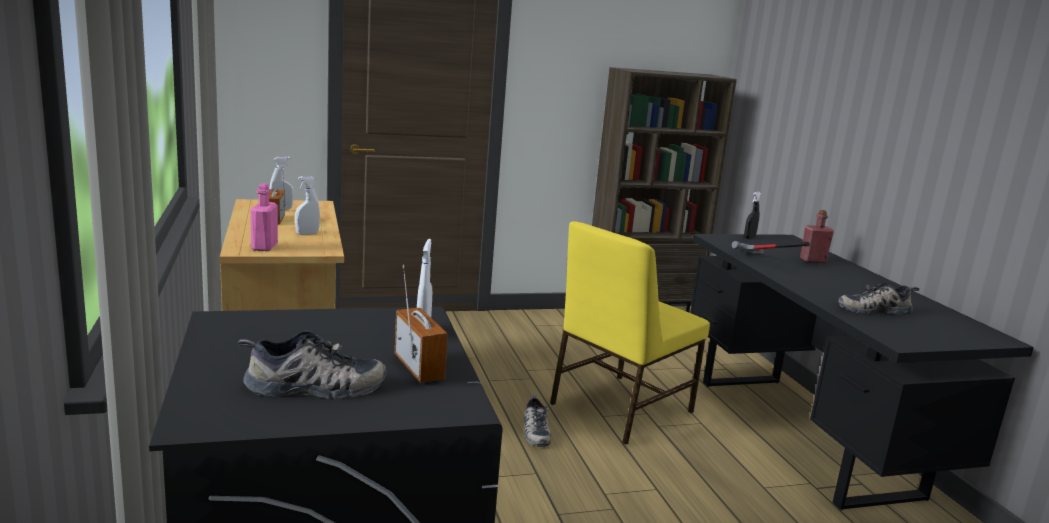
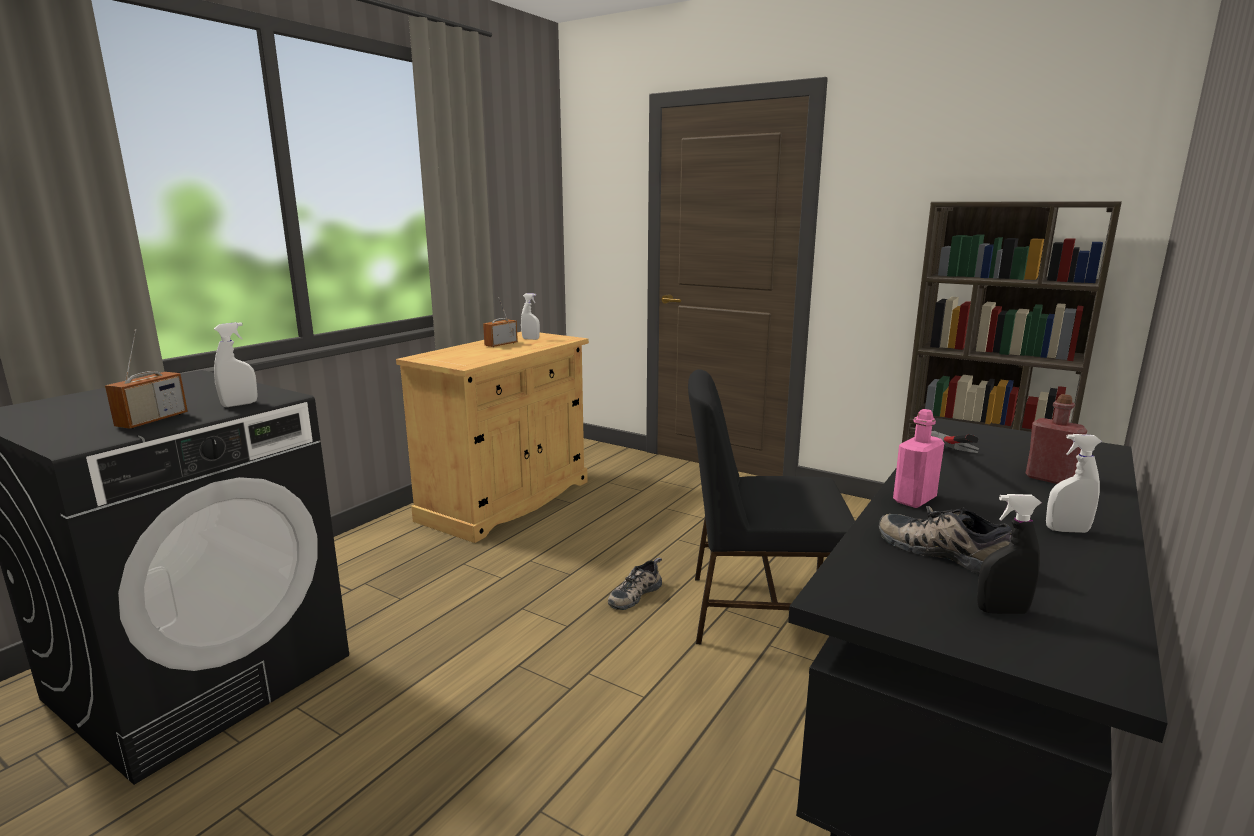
camera: 50 degrees right, 0 degrees up
(264, 247) = (437, 358): pink bottle -> pink bottle (914, 500)
(307, 234) = (491, 354): white spray bottle -> white spray bottle (1067, 530)
(314, 387) = (82, 413): shoe -> none
(619, 408) = (758, 610): yellow chair -> black chair
(749, 237) = (1021, 435): black spray bottle -> black spray bottle (1002, 611)

